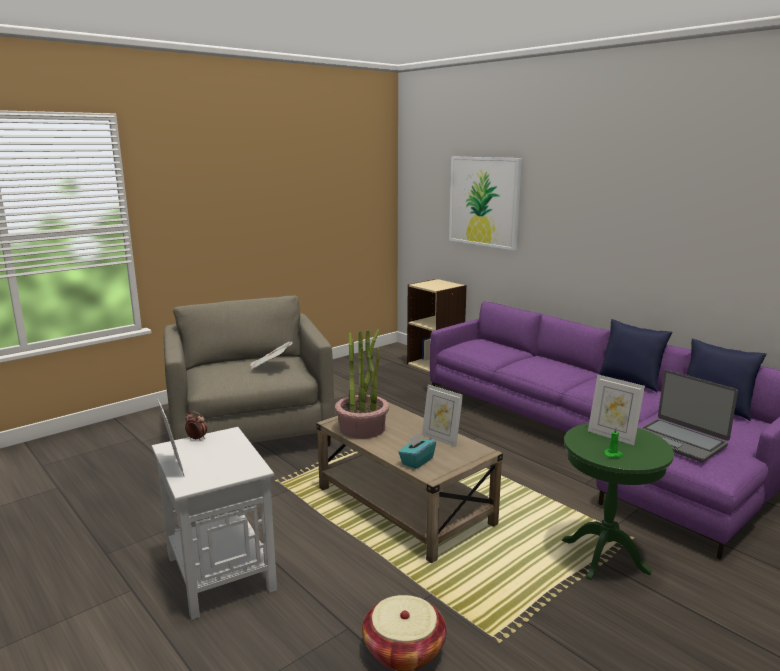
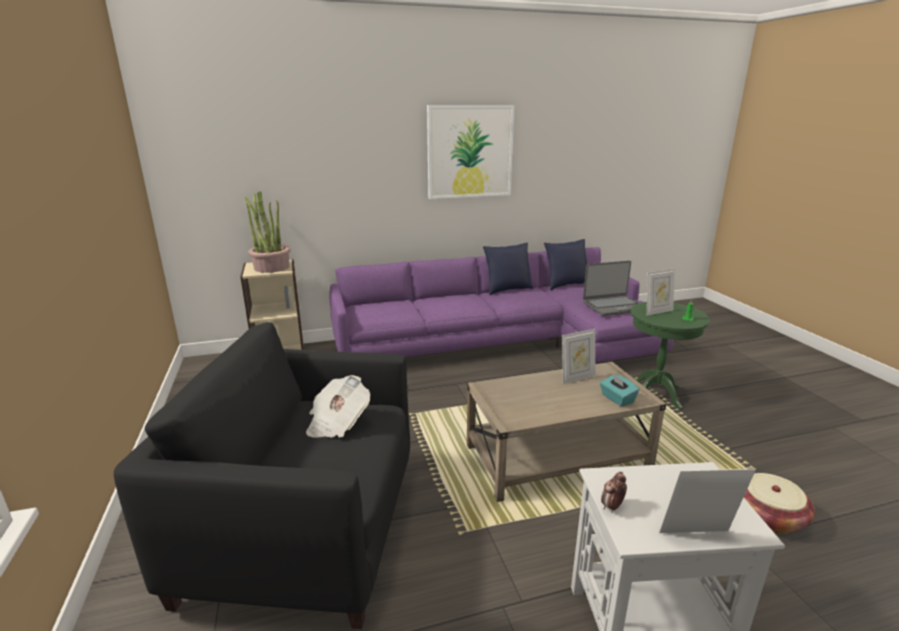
camera: 65 degrees left, 5 degrees up
(251, 431) = (305, 530): beige armchair -> black armchair
(362, 428) = (532, 409): potted plant -> potted plant (271, 267)
(484, 201) = (302, 163): picture -> picture (470, 152)

